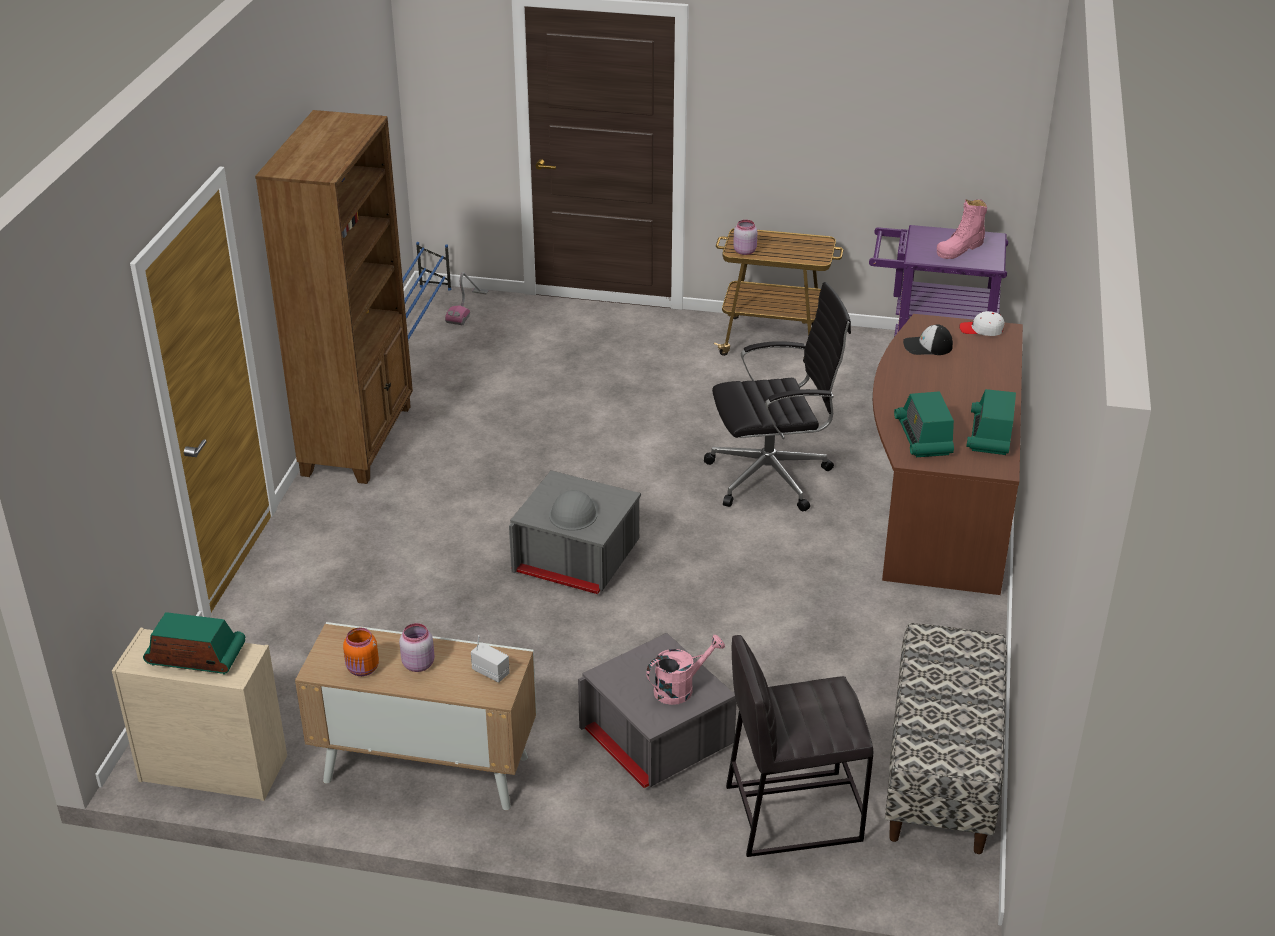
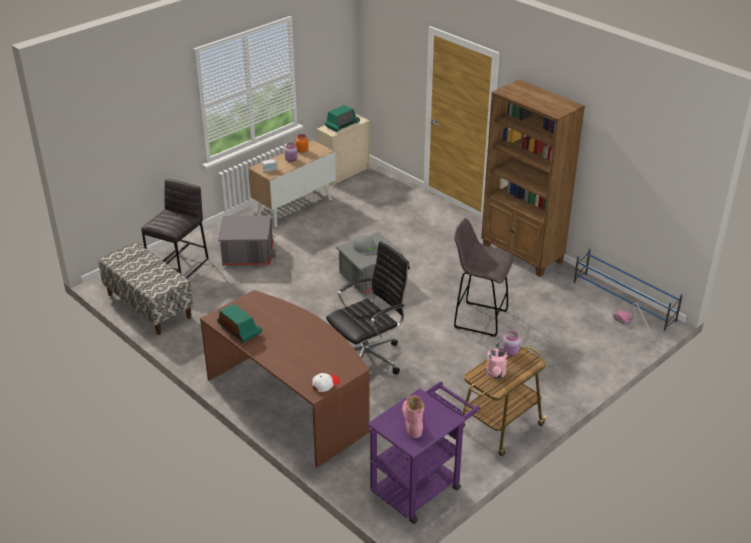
camera: 125 degrees right, 0 degrees up
(576, 422) = (478, 318): none -> grey stool
(680, 688) = (236, 230): pink watering can -> pink watering can (496, 374)
(773, 477) = (368, 358): black office chair -> black office chair turned 150 degrees counterclockwise
(923, 438) = (262, 309): radio -> none
(927, 346) = (332, 354): cap -> none

